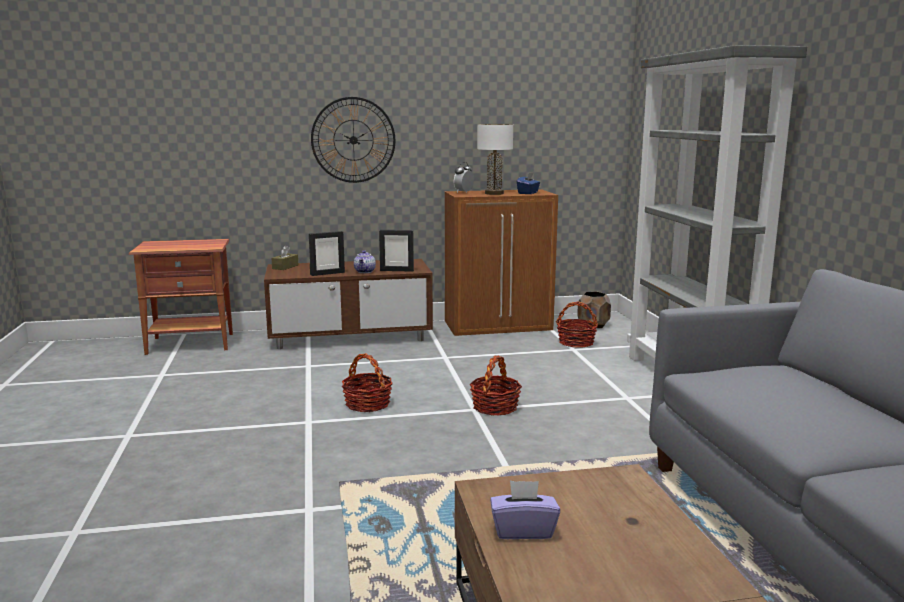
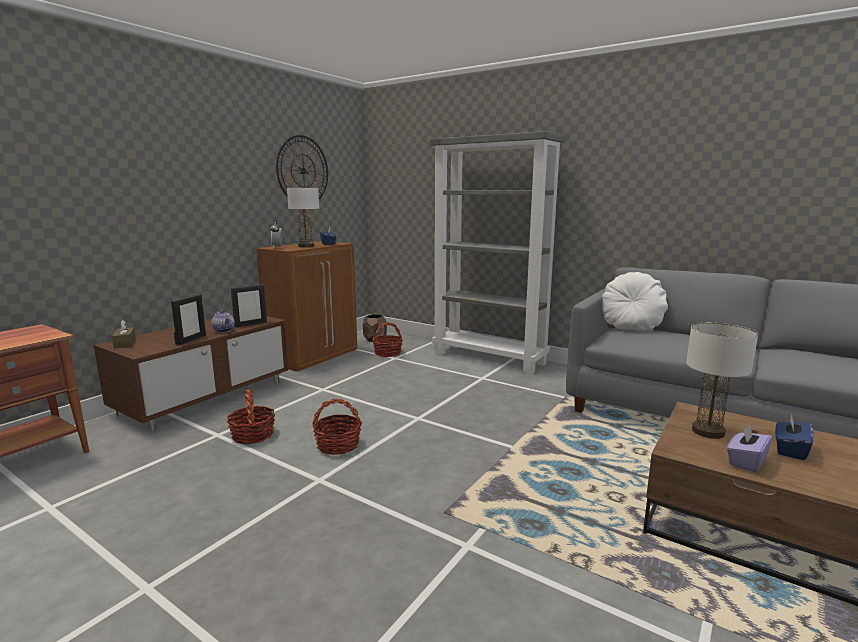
camera: 45 degrees left, 0 degrees up
(353, 140) = (171, 203): wall clock -> wall clock (303, 171)
(495, 407) = (427, 411): basket -> basket (253, 435)
(573, 496) = (708, 432): none -> table lamp
(613, 551) = (790, 450): none -> blue tissue box
(785, 369) = (631, 328): none -> white pillow

